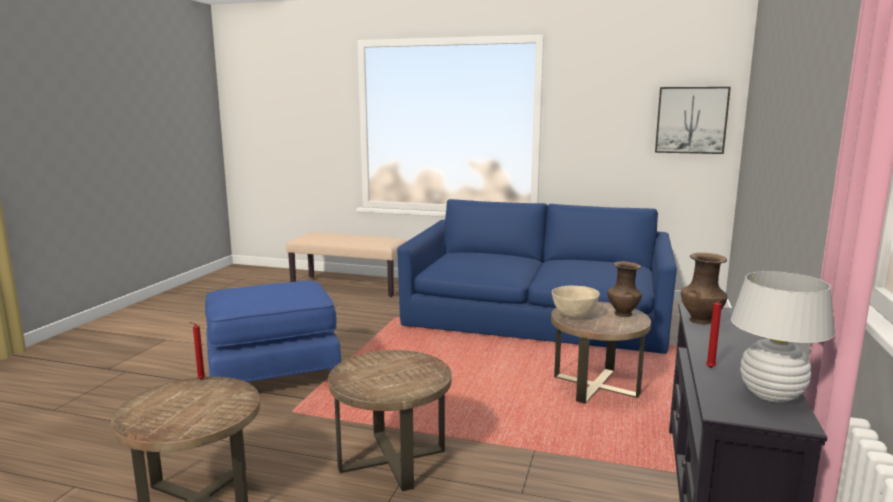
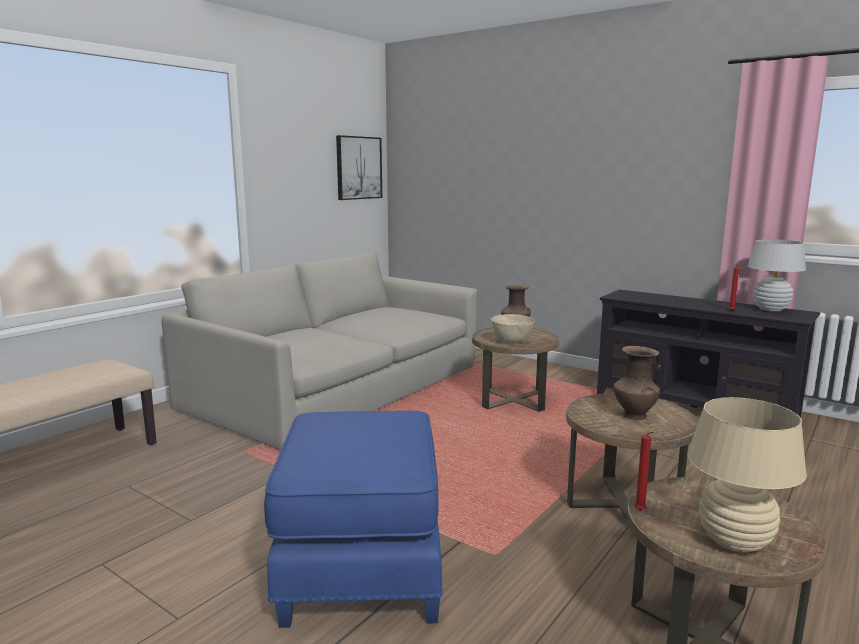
camera: 70 degrees left, 0 degrees up
(155, 408) = (734, 541): none -> beige table lamp
(537, 317) = (338, 387): blue sofa -> grey sofa
(701, 320) = (641, 299): brown vase -> brown vase (633, 415)

